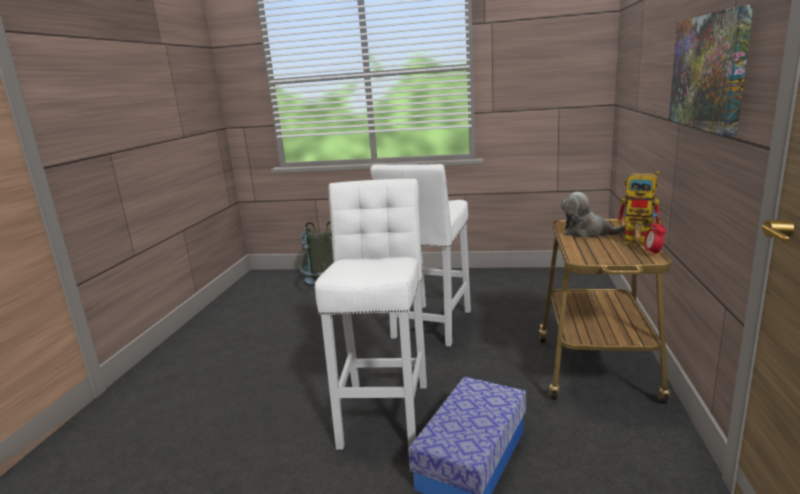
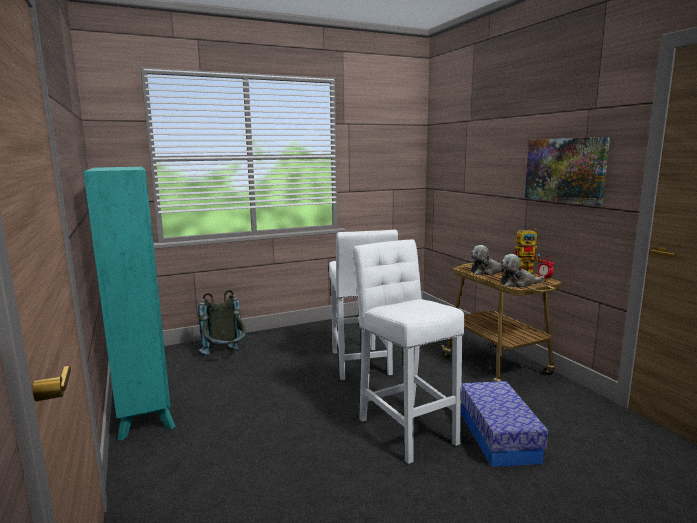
camera: 35 degrees left, 5 degrees down
(217, 319) = (145, 404): none -> turquoise bookcase
(595, 255) = (518, 284): none -> plush toy

